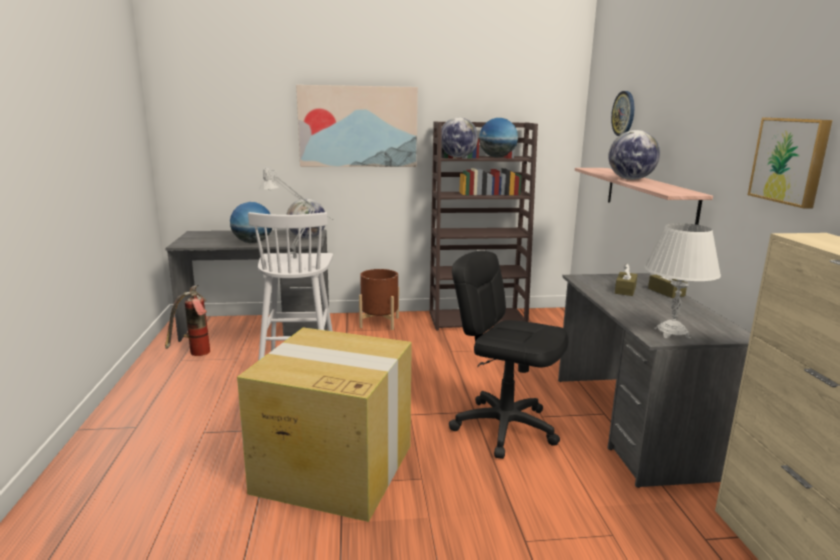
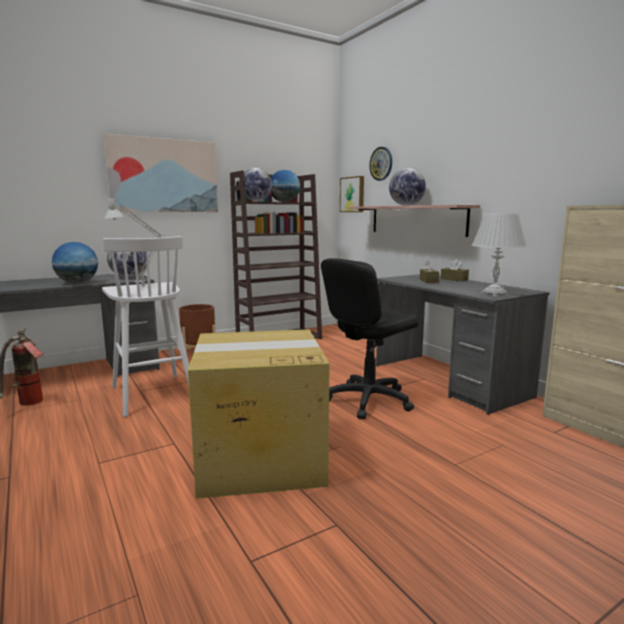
camera: 25 degrees left, 5 degrees down
(504, 427) = (368, 400): black office chair -> black office chair turned 45 degrees counterclockwise
(790, 160) = (547, 167): picture -> picture (353, 194)

